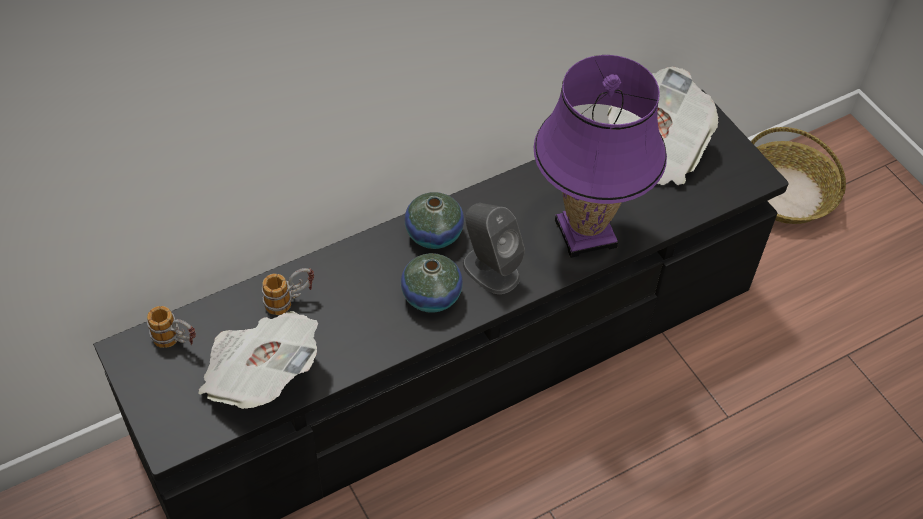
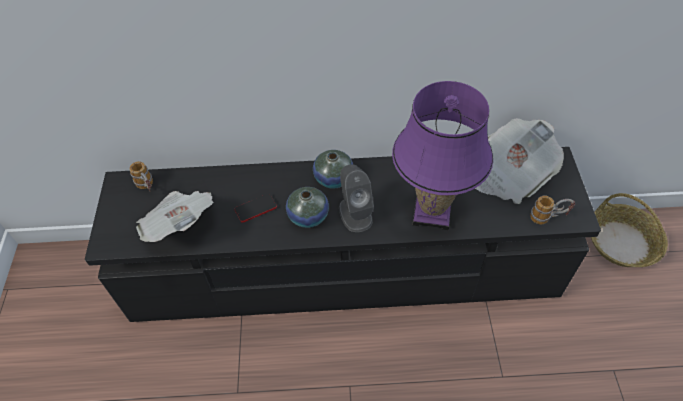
camera: 30 degrees right, 0 degrees up
(290, 300) = (224, 187): mug -> mug (548, 217)
(353, 312) = (255, 208): none -> phone

